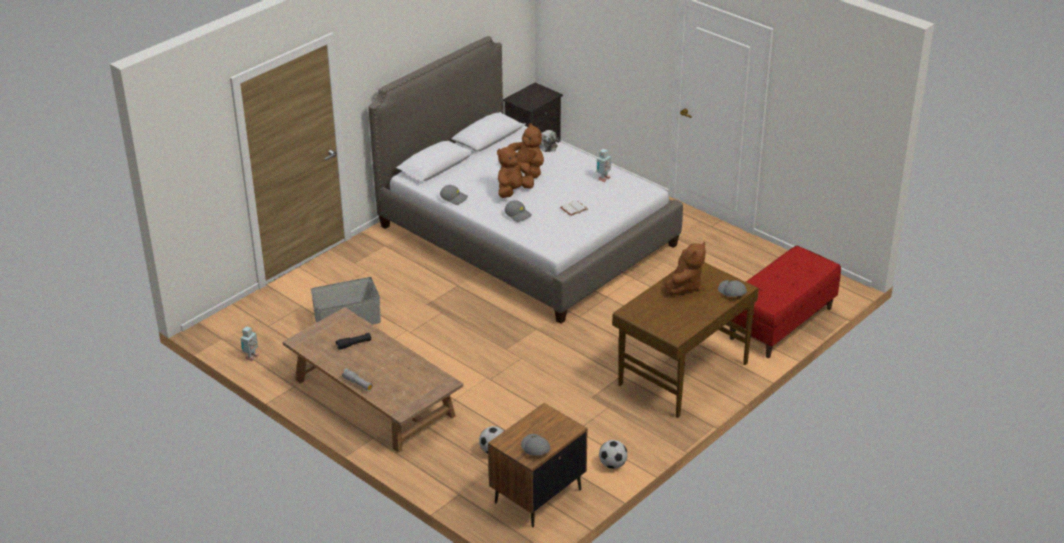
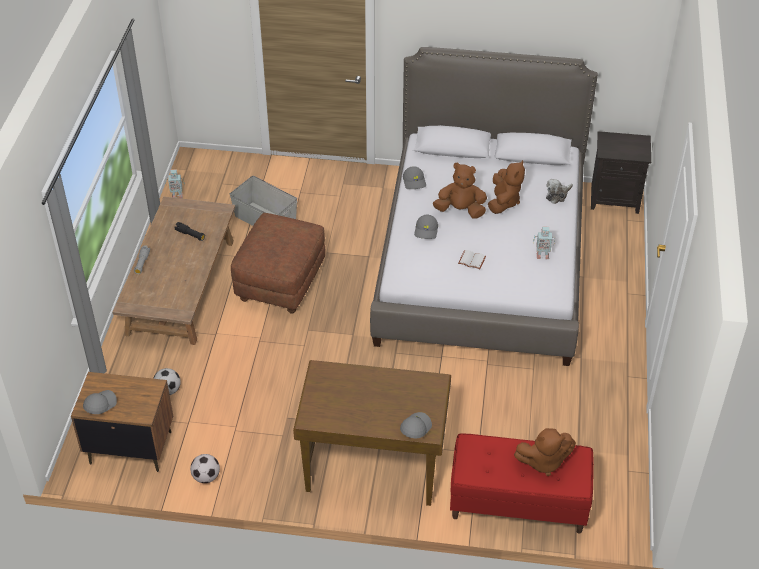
camera: 55 degrees right, 10 degrees up
(434, 342) = (280, 282): none -> brown ottoman
(684, 286) = (394, 389): brown plush toy -> brown plush toy (543, 461)

